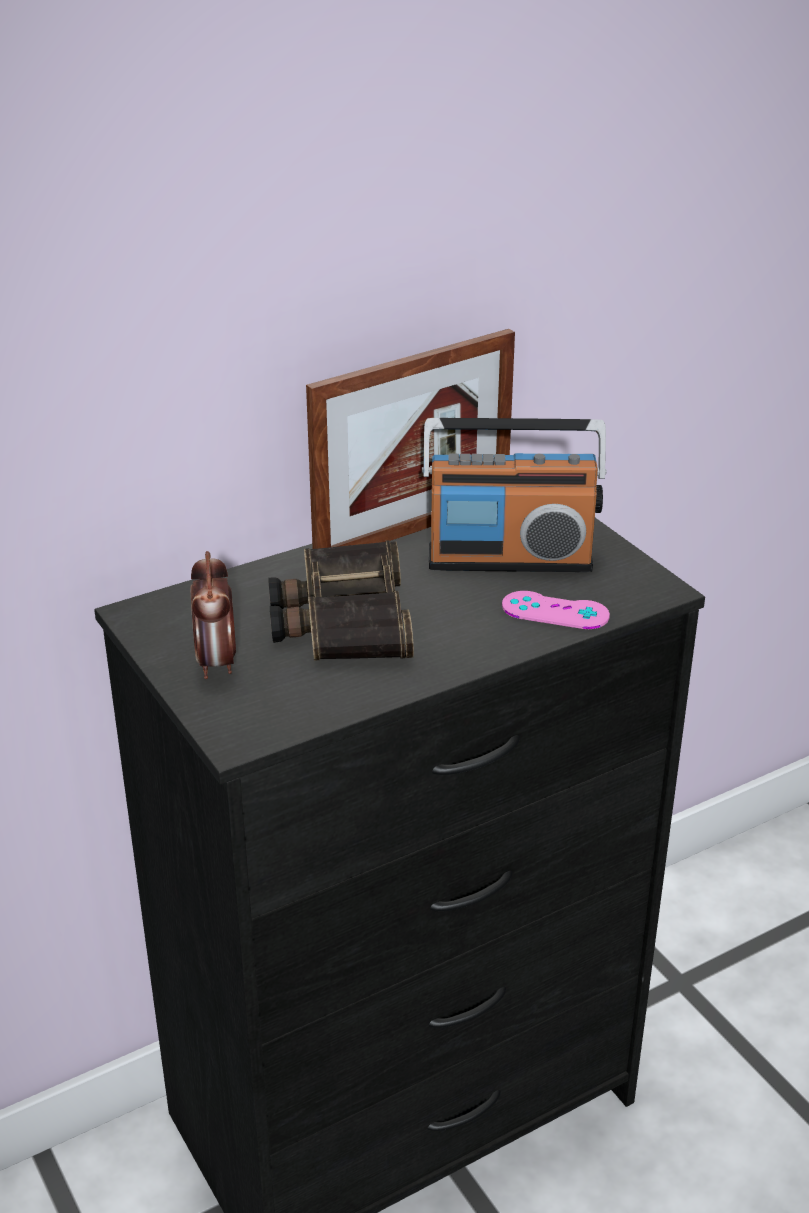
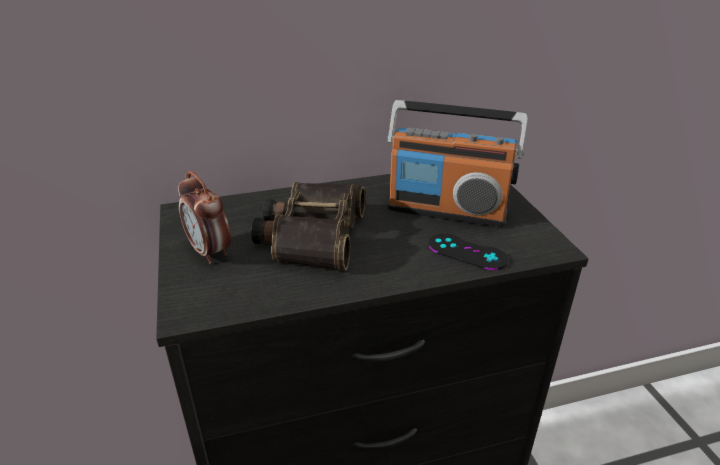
camera: 15 degrees right, 0 degrees up
(217, 663) = (210, 252): alarm clock -> alarm clock turned 45 degrees counterclockwise
(413, 529) = (389, 183): picture frame -> none
(555, 611) = (467, 252): pink game controller -> black game controller

